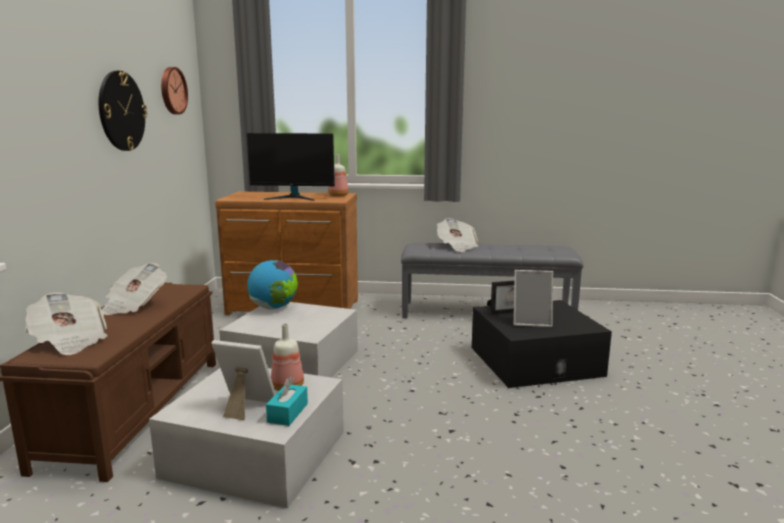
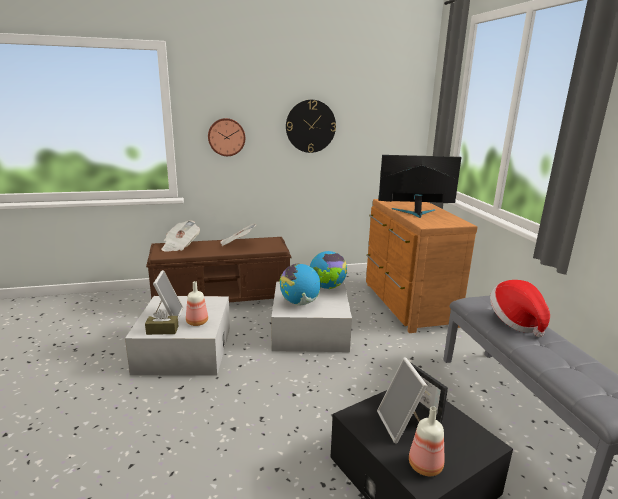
camera: 70 degrees right, 5 degrees up
(172, 91) = (381, 112): wall clock -> wall clock (226, 137)
(288, 413) = (162, 330): turquoise tissue box -> brown tissue box
(293, 197) = (415, 212): monitor -> monitor turned 105 degrees clockwise
(297, 325) = (299, 303): none -> globe
(339, 195) = (450, 222): bottle -> bottle (426, 466)
(457, 246) = (516, 321): newspaper -> hat

